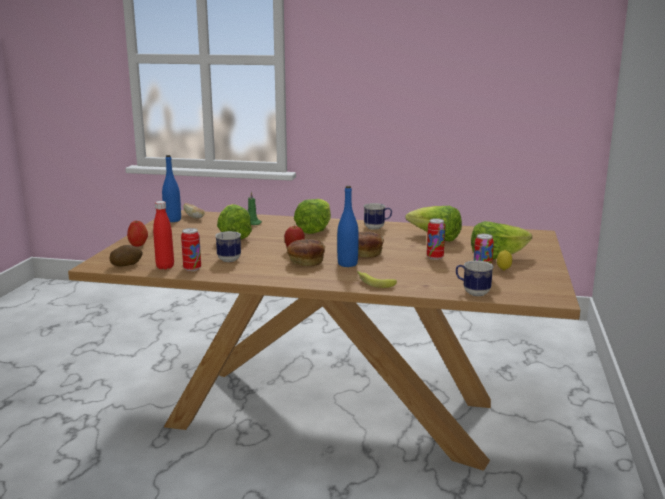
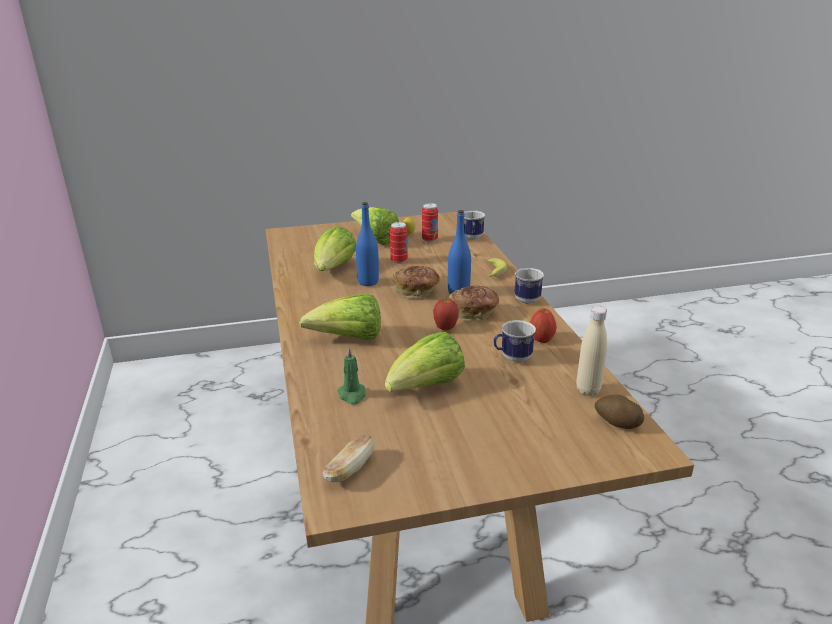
camera: 115 degrees left, 10 degrees up
(138, 245) = (540, 455): apple -> apple (541, 339)
(165, 267) = (588, 390): red bottle -> beige bottle
(172, 220) = (386, 486): blue bottle -> blue bottle (368, 282)
(192, 269) = (571, 369): can -> none
(377, 227) = (312, 304): mug -> mug (524, 298)

